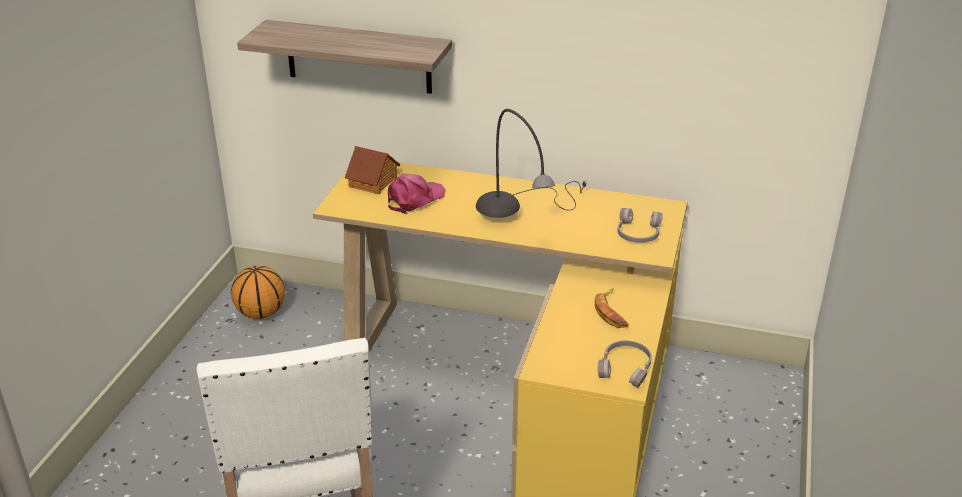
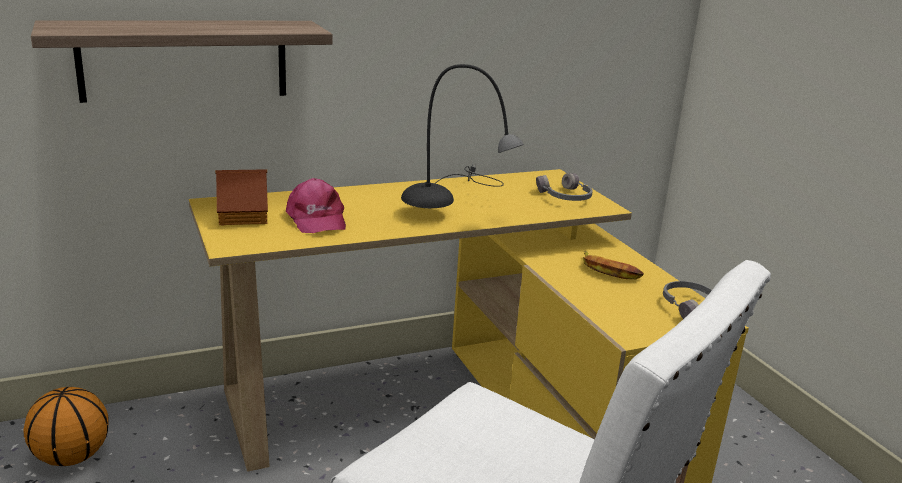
camera: 40 degrees left, 10 degrees down
(415, 199) = (316, 219): pink cap -> pink cap turned 150 degrees clockwise

